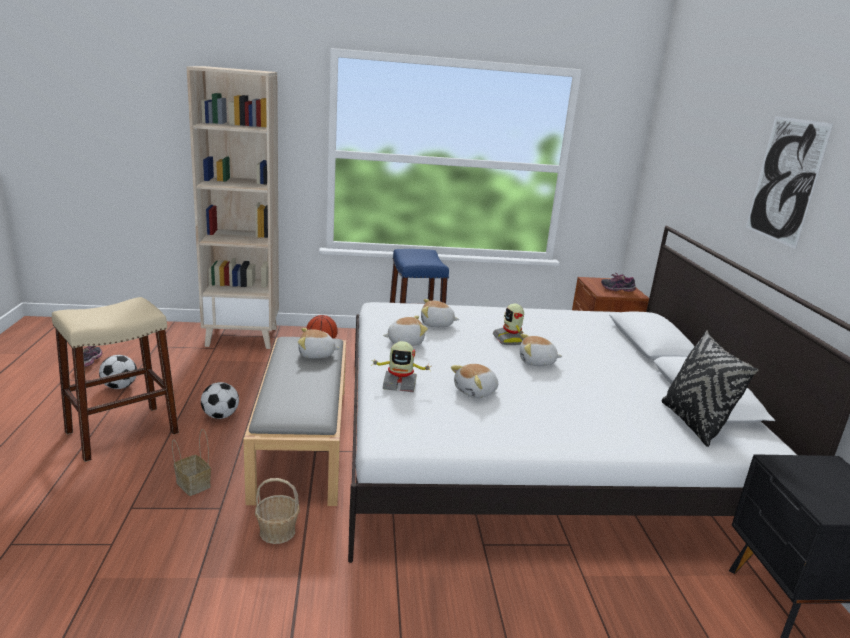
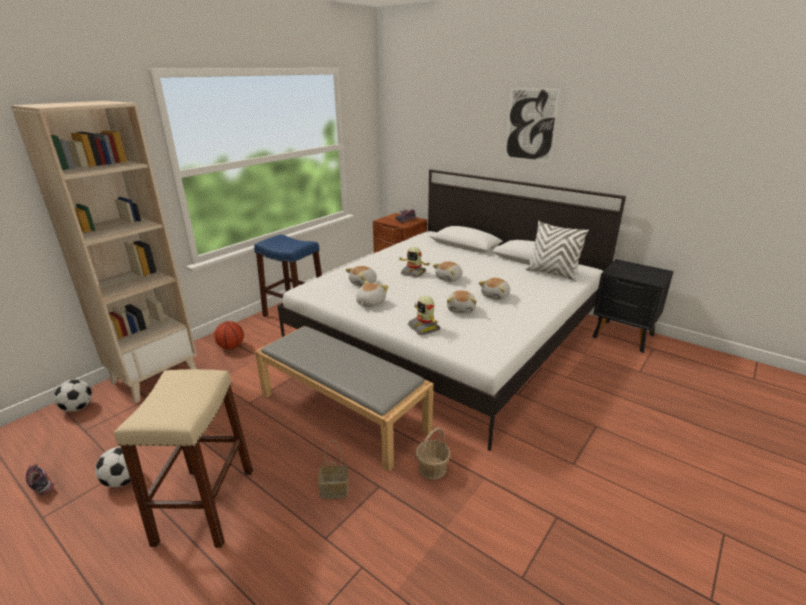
camera: 45 degrees left, 5 degrees up
(220, 416) = (259, 438): football -> football (78, 407)
(316, 355) = (318, 344): plush toy -> plush toy (496, 296)
(399, 384) = (424, 327): toy robot -> toy robot turned 105 degrees clockwise
(693, 423) = (552, 273): black pillow -> white pillow

